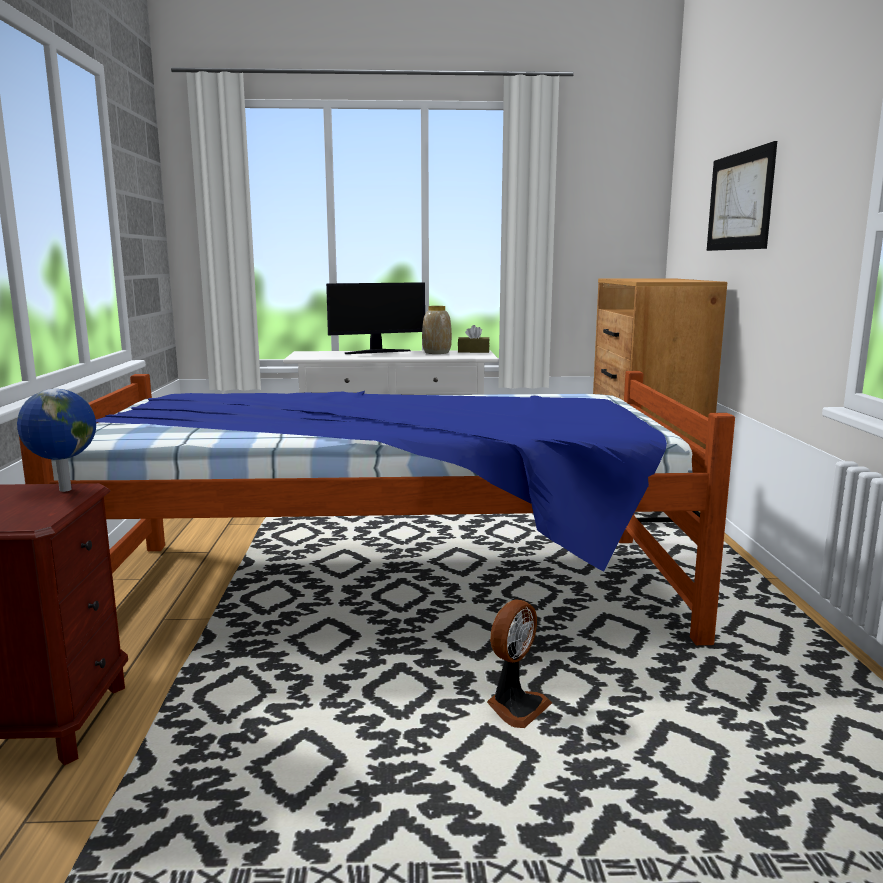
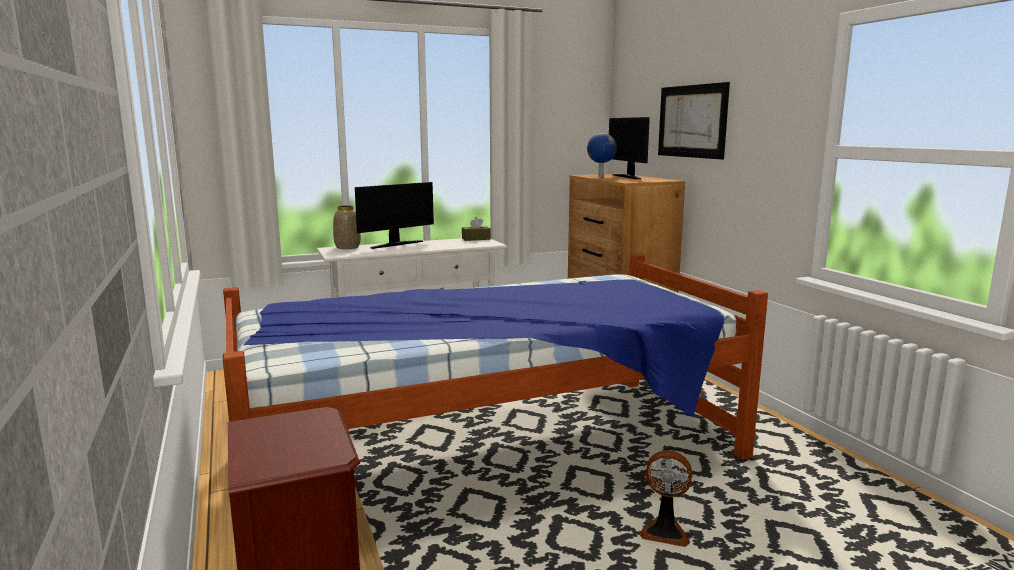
camera: 20 degrees left, 0 degrees up
(63, 490) = (306, 418): globe -> globe (600, 177)
(436, 353) = (448, 242): vase -> vase (347, 247)
(515, 706) = (665, 531): fan -> fan turned 90 degrees clockwise
(663, 279) = (627, 177): none -> monitor

